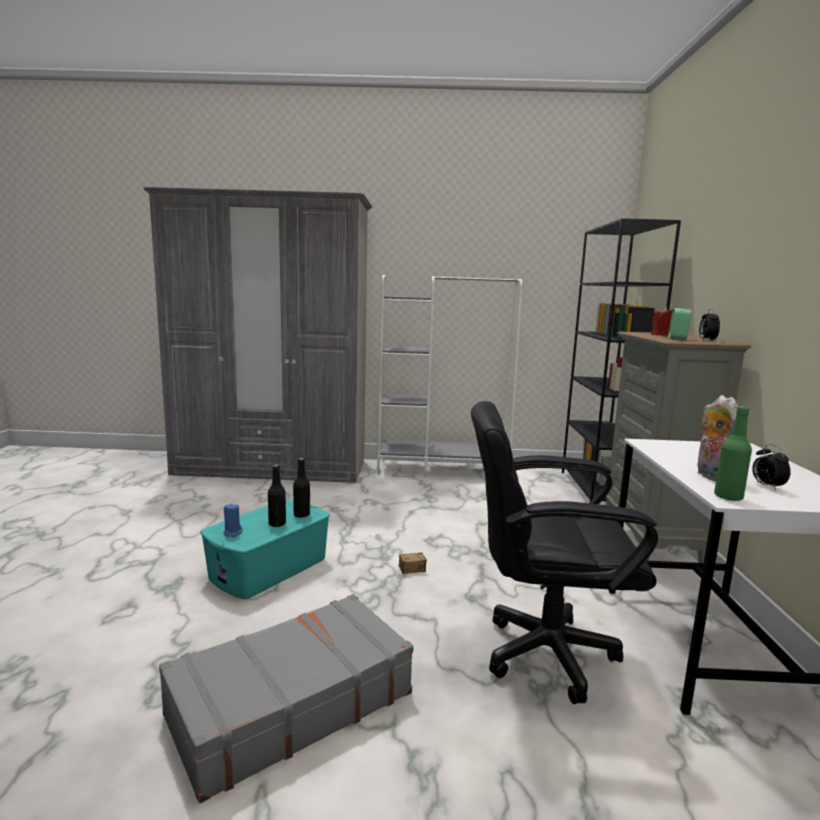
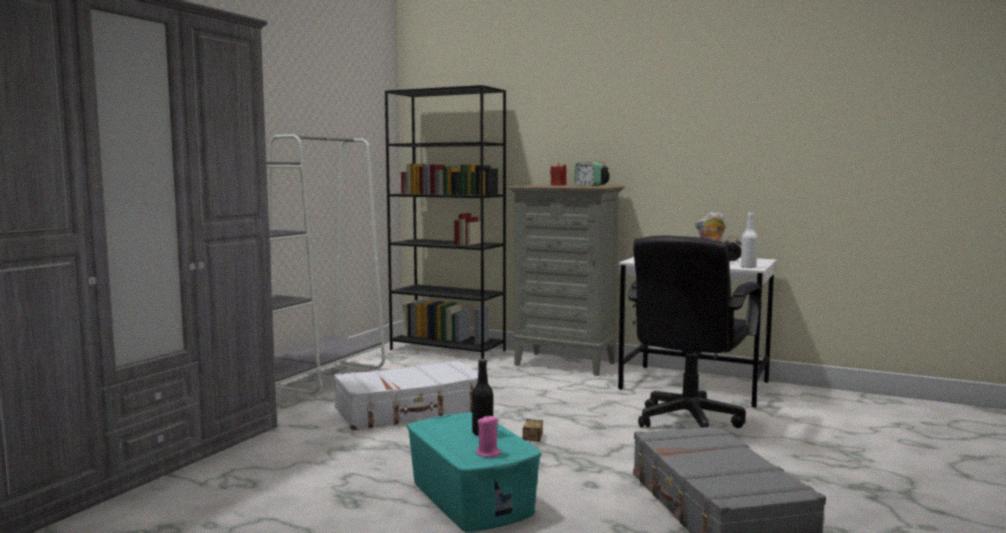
camera: 65 degrees left, 5 degrees down
(232, 533) = (488, 453): blue candle -> pink candle
(302, 515) = (468, 421): black bottle -> none
(427, 511) = (411, 410): none -> white suitcase
(728, 497) = (748, 267): green bottle -> white bottle

